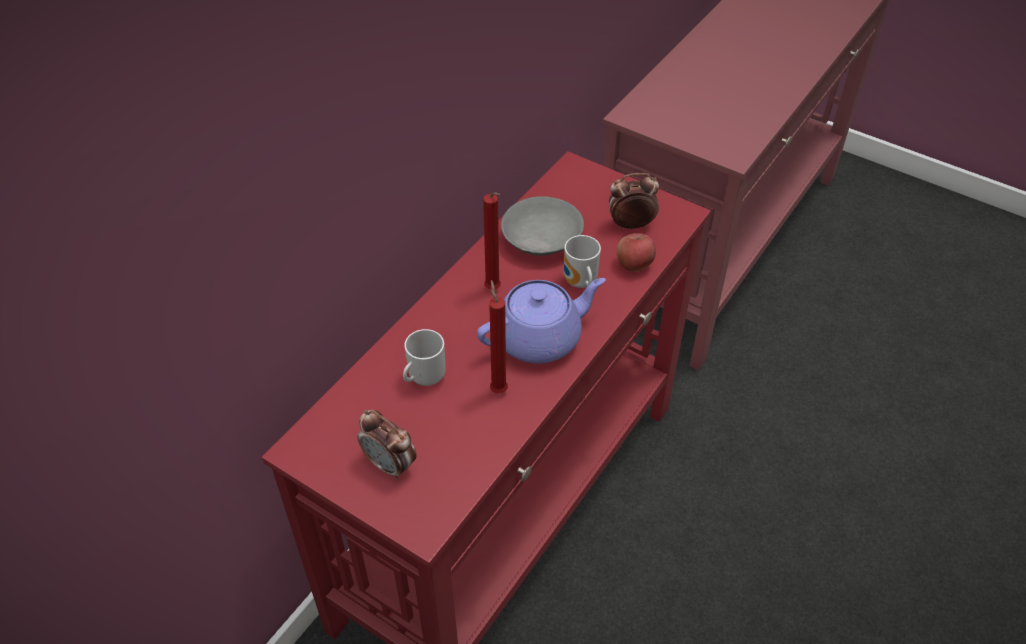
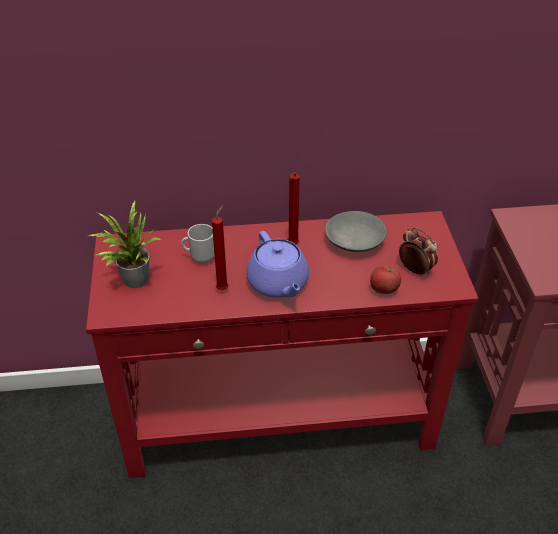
camera: 50 degrees right, 5 degrees down
(390, 465) = (132, 279): alarm clock -> potted plant
(540, 338) = (278, 283): purple teapot -> purple teapot turned 45 degrees clockwise
(579, 283) = (339, 275): mug -> none

